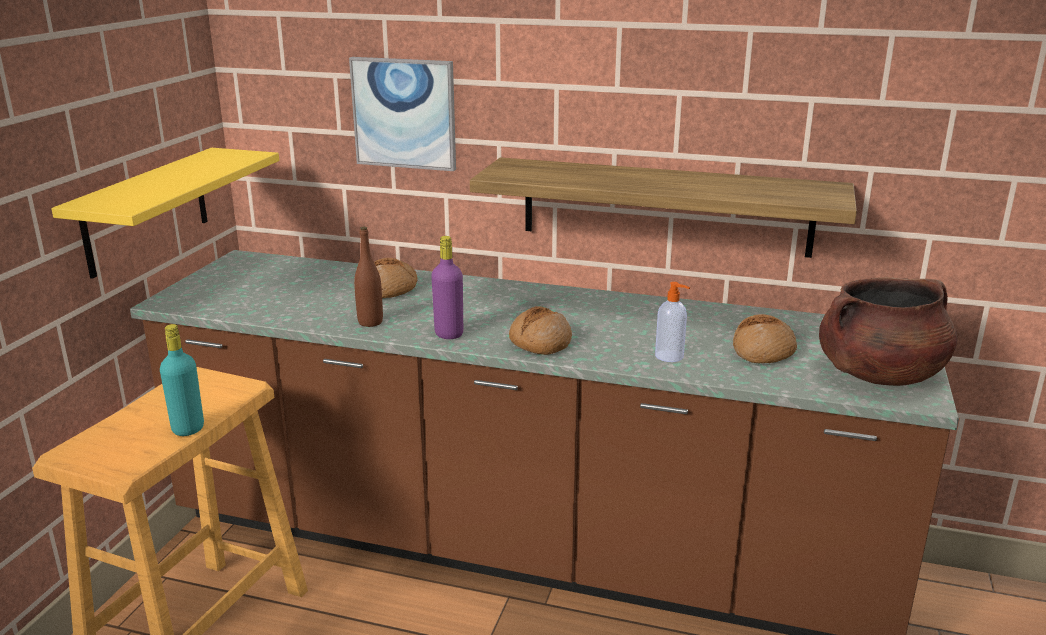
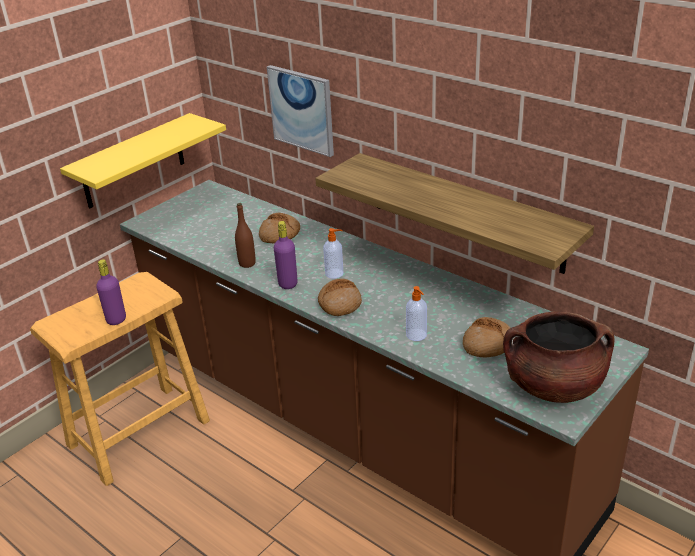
camera: 25 degrees right, 10 degrees up
(188, 428) = (116, 319): turquoise bottle -> purple bottle
(503, 315) = (335, 273): none -> soap dispenser

